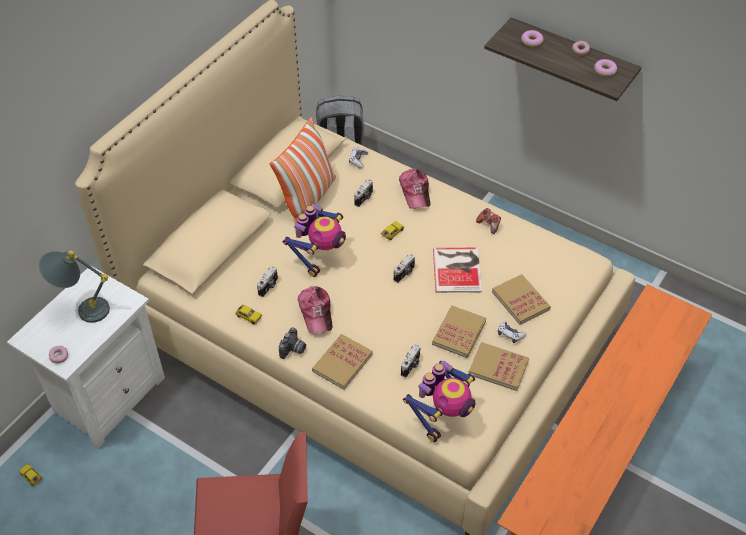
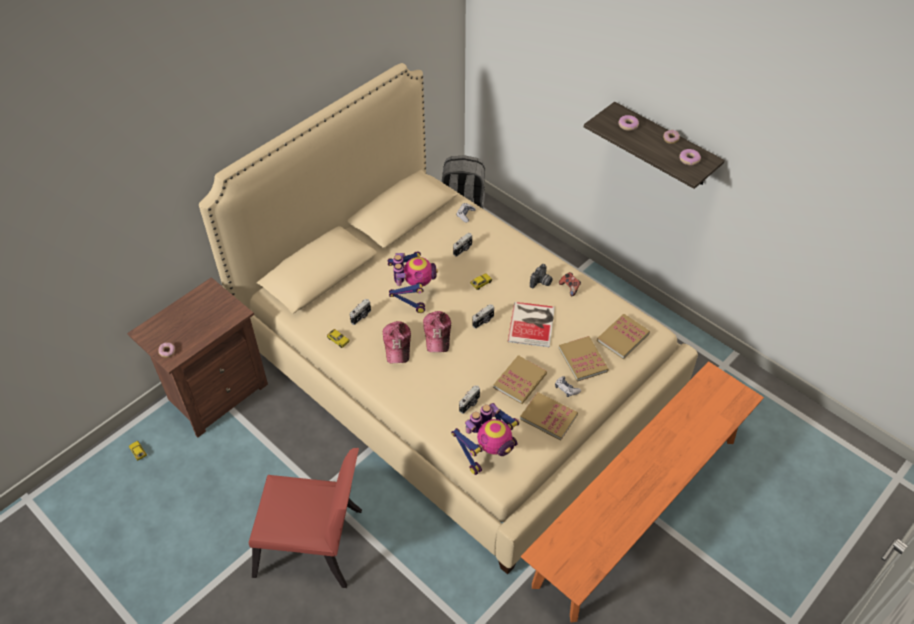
camera: 10 degrees right, 0 degrees up
(82, 309) = (196, 314): grey table lamp -> none
(107, 396) = (216, 393): white nightstand -> brown nightstand
(293, 350) = (370, 375): camera -> camera (541, 283)
(308, 198) = (413, 243): pillow -> none
(320, 255) = (412, 295): toy robot -> toy robot turned 45 degrees counterclockwise
(342, 363) = (410, 392): book -> book (623, 337)
(415, 192) = (510, 249): cap -> cap (437, 334)

